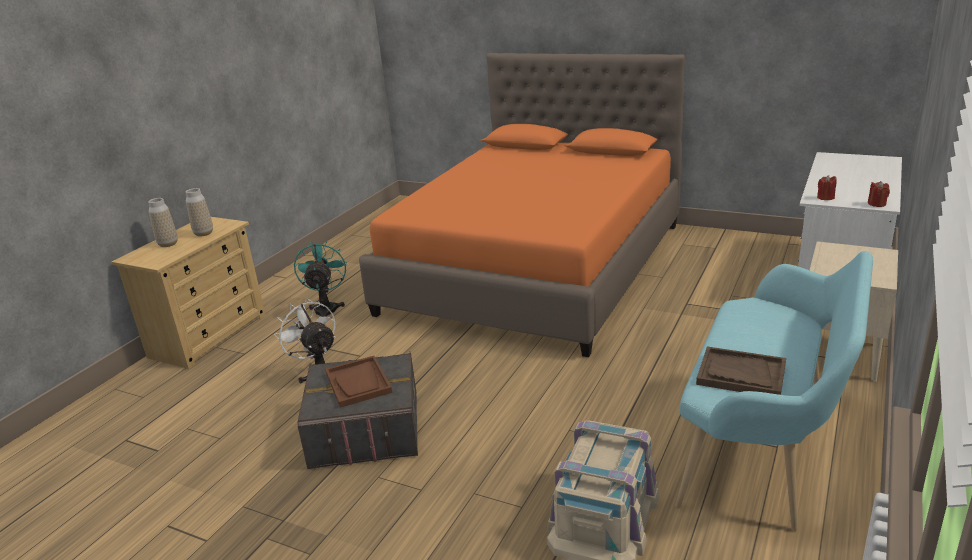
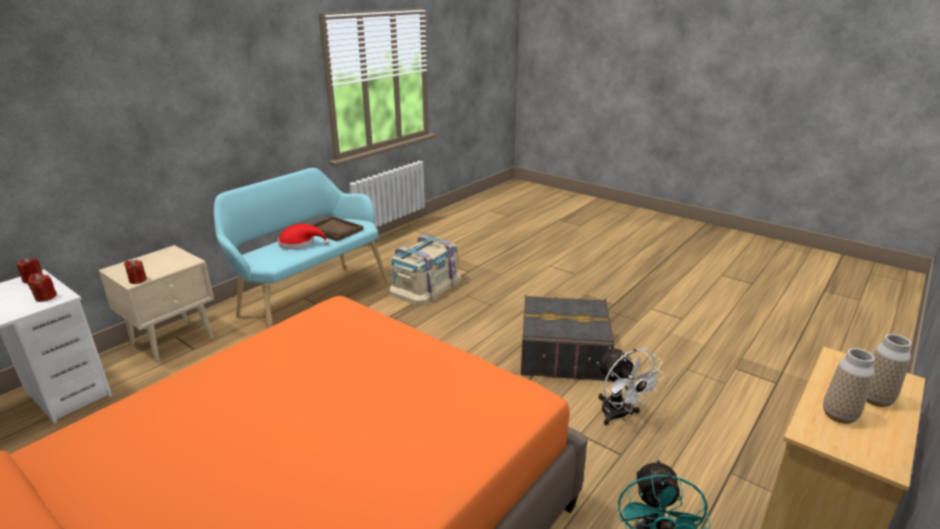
camera: 170 degrees left, 0 degrees up
(358, 383) = (565, 318): brown tray -> none
(753, 338) = (299, 243): none -> red hat
(827, 248) = (138, 280): none -> red candle

